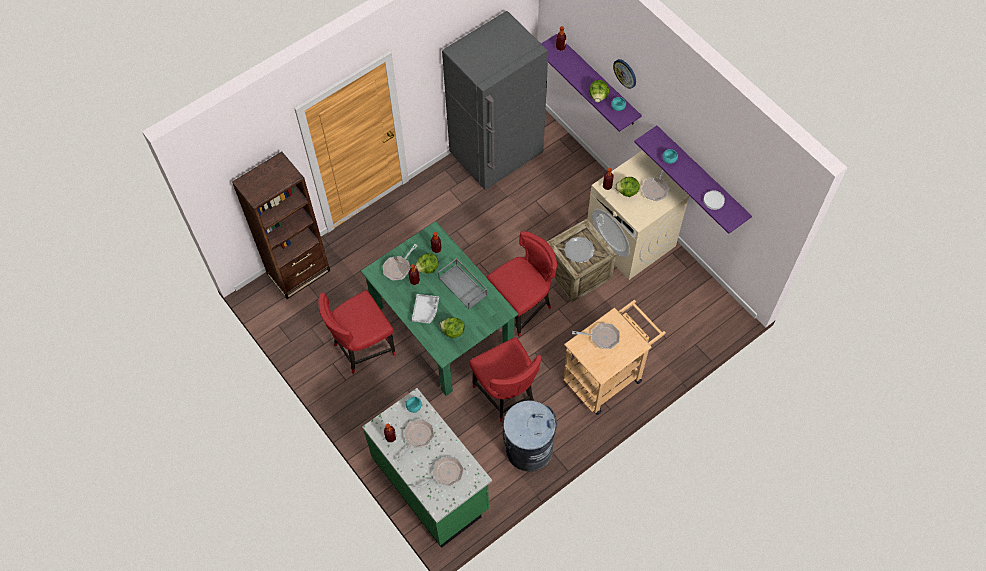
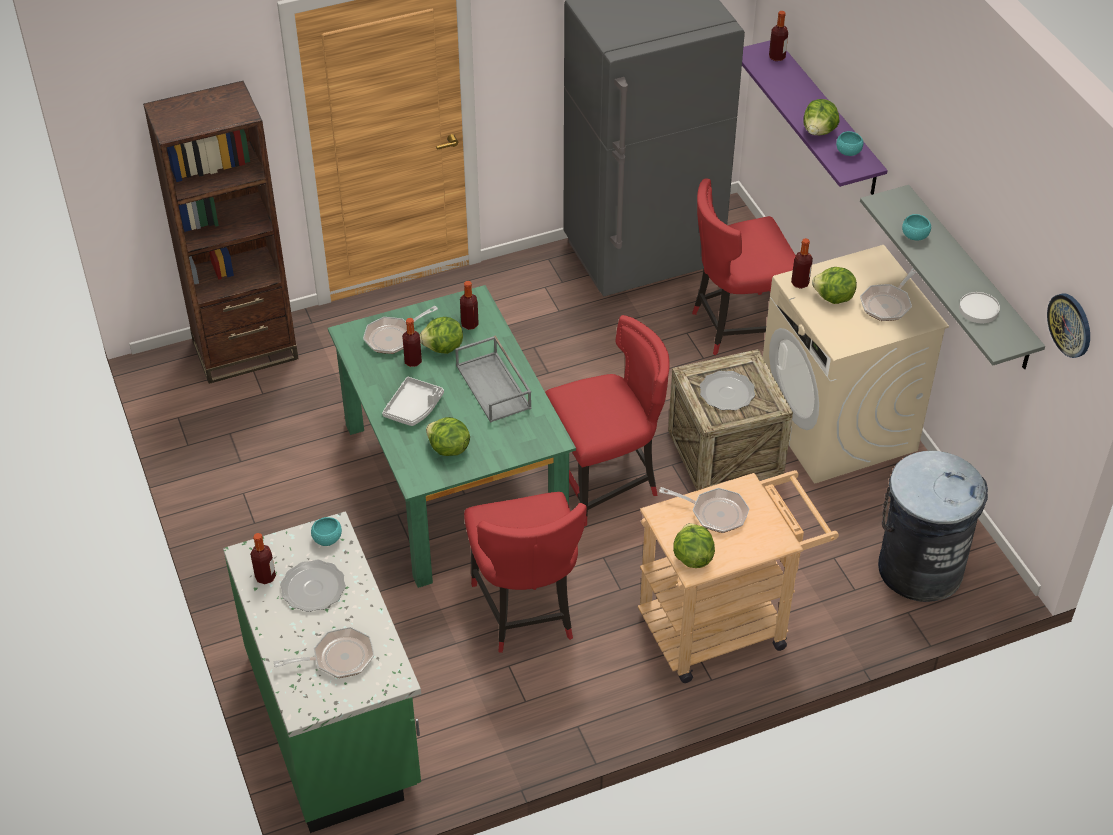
camera: 15 degrees right, 15 degrees down
(362, 348) = (303, 482): red chair -> red chair (737, 326)
(417, 437) = (313, 588): frying pan -> plate
(528, 449) = (535, 708): grey trash can -> grey trash can (919, 568)
(599, 366) = (692, 557): none -> lettuce
(625, 73) = (869, 85): wall clock -> wall clock (1070, 325)
(701, 176) = (969, 279): purple shelf -> grey shelf

